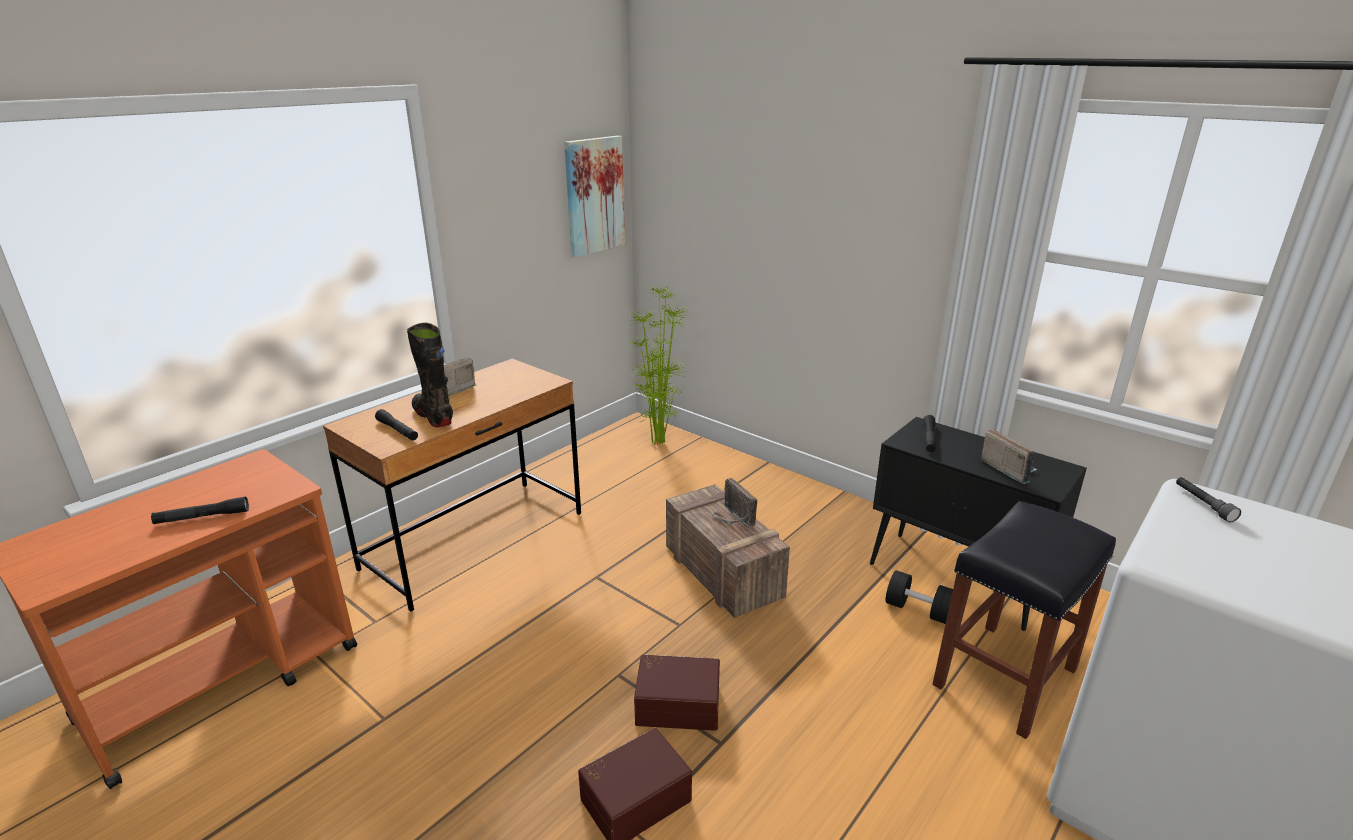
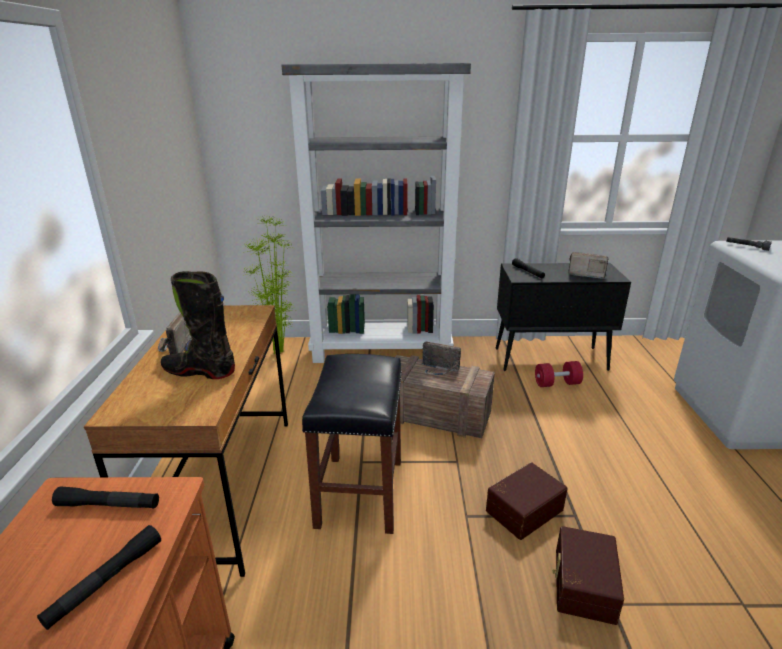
camera: 40 degrees left, 0 degrees up
(397, 430) = (185, 396): black flashlight -> black flashlight (109, 505)
(594, 196) = (184, 144): picture -> none
(760, 482) = (382, 351): none -> grey bookcase
(918, 610) = (557, 383): black dumbbell -> red dumbbell
(1005, 679) = (633, 397): black stool -> black stool (360, 494)

